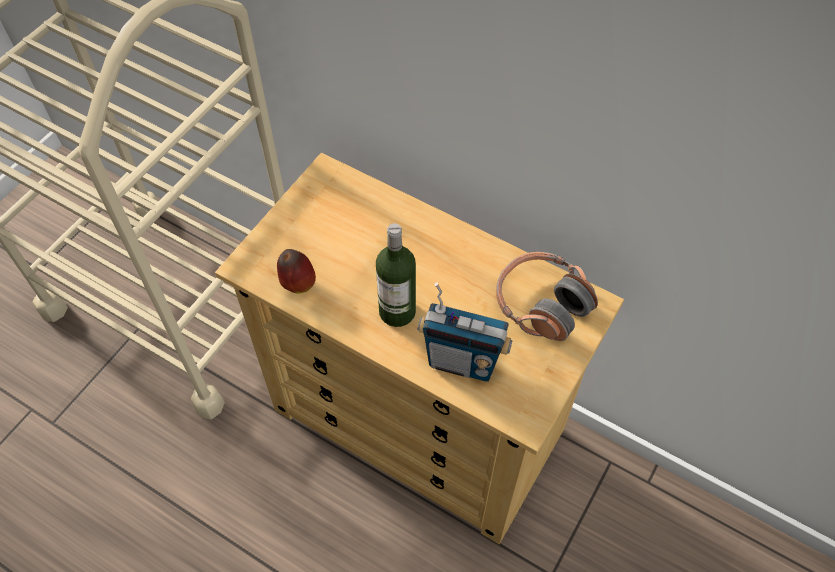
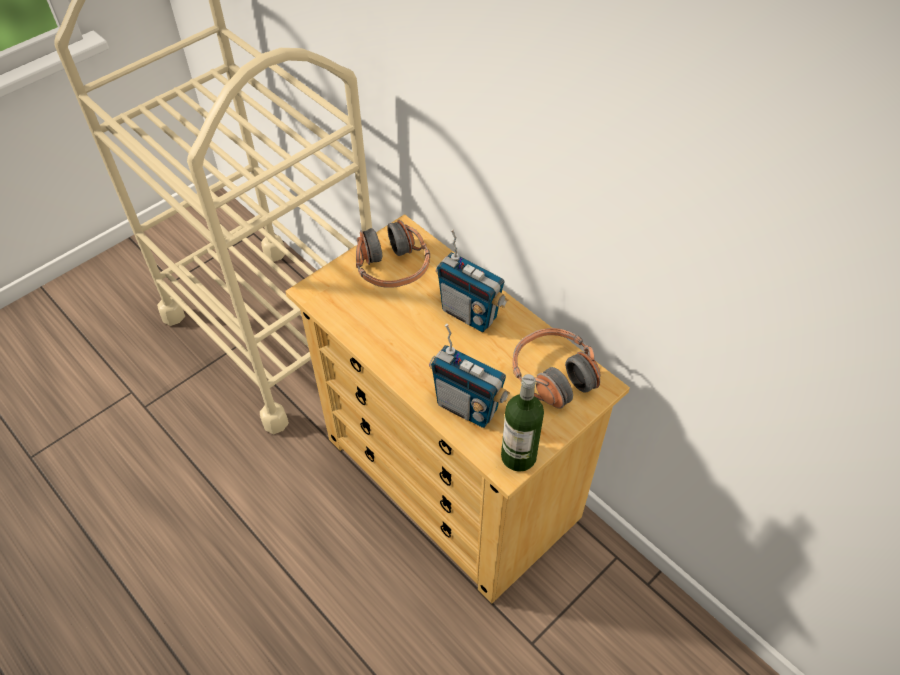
camera: 15 degrees right, 5 degrees down
(297, 284) = (349, 314): apple -> none
(328, 218) = (392, 267): none -> headphones
(397, 311) = (425, 354): bottle -> bottle (518, 456)
(430, 254) = (469, 314): none -> radio

